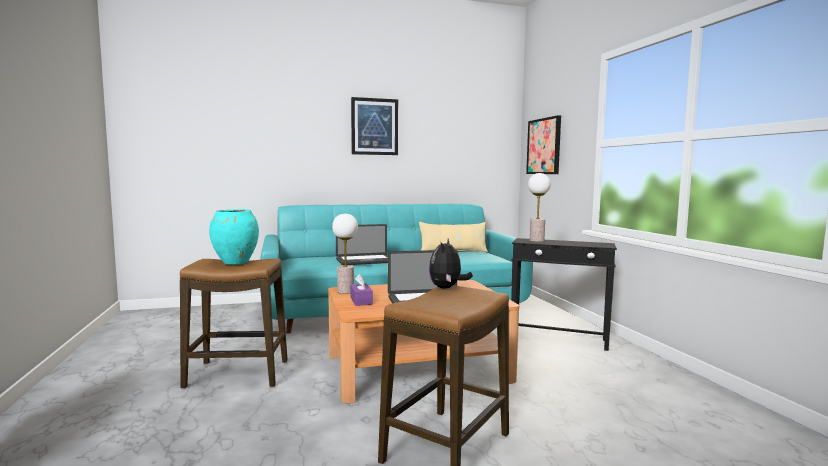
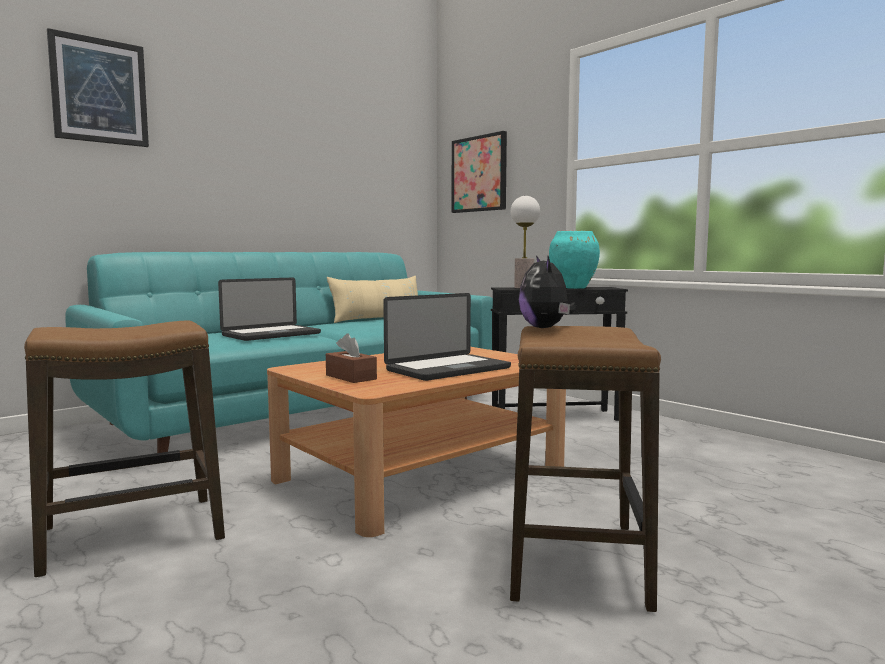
camera: 25 degrees left, 0 degrees up
(236, 262) = (121, 328): turquoise vase -> turquoise vase (574, 288)
(346, 291) = (304, 370): table lamp -> none
(361, 301) = (351, 377): purple tissue box -> brown tissue box
(374, 126) = (243, 132): picture -> picture (99, 91)

